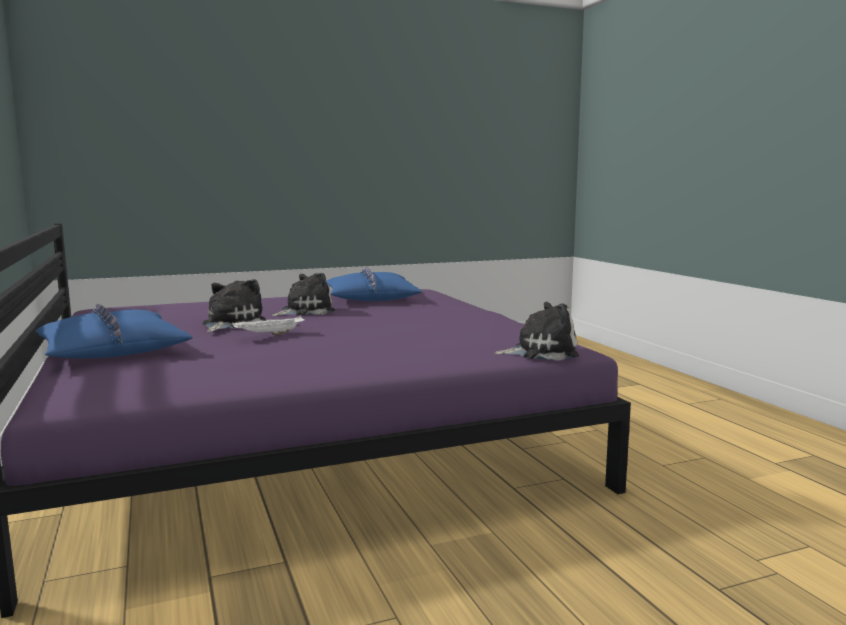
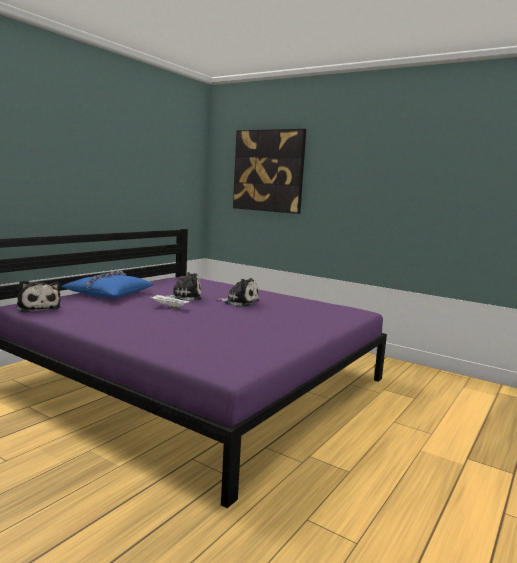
camera: 55 degrees right, 0 degrees up
(165, 115) = (268, 171): none -> picture
(370, 298) = (307, 306): blue pillow -> none
(541, 352) = (210, 365): plush toy -> plush toy (38, 308)

